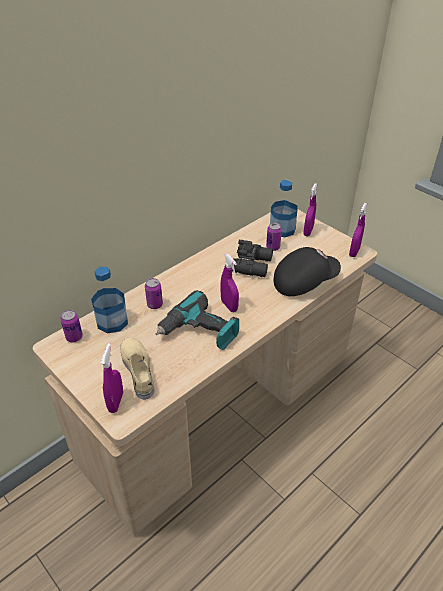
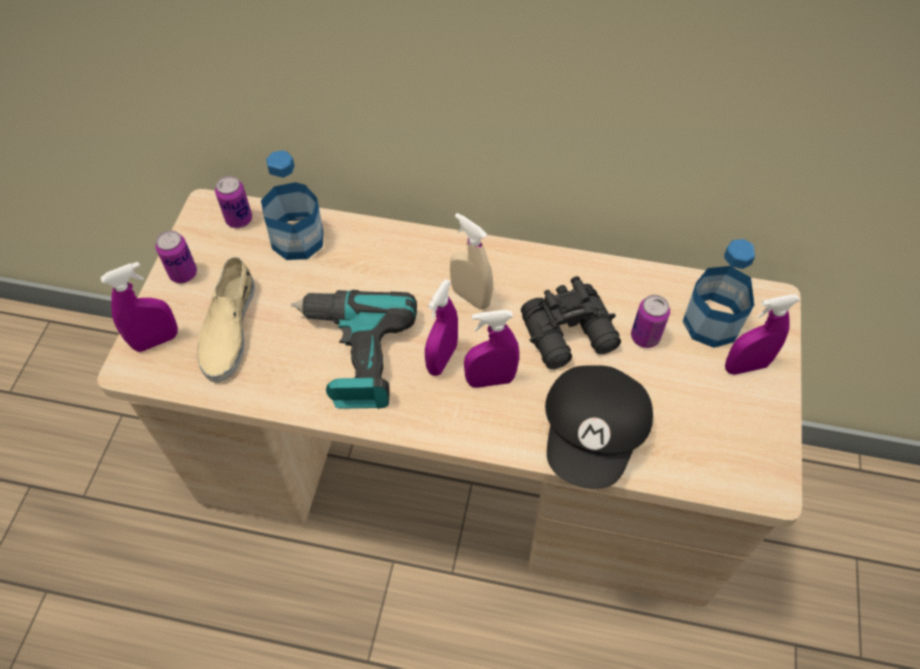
camera: 55 degrees right, 15 degrees up
(138, 370) = (228, 328): beige shoe -> beige shoe turned 150 degrees clockwise
(155, 305) = (369, 265): can -> can (183, 273)
(206, 283) = (470, 297): none -> beige spray bottle
(304, 281) = (594, 434): black cap -> black cap turned 75 degrees clockwise
(354, 252) = (758, 475): purple spray bottle -> purple spray bottle (490, 380)

